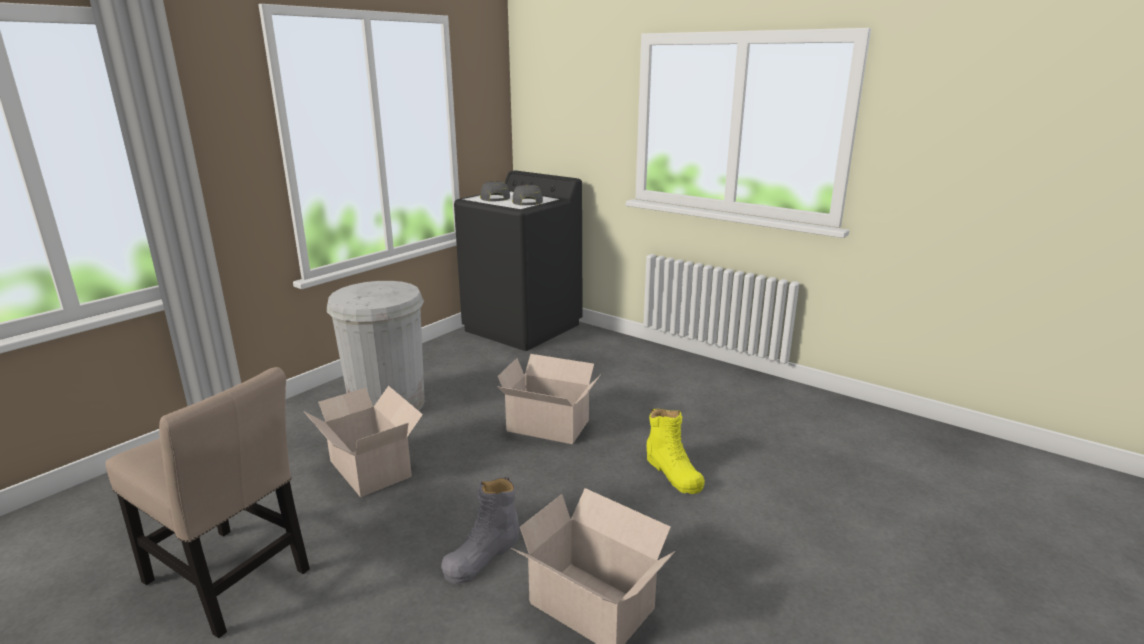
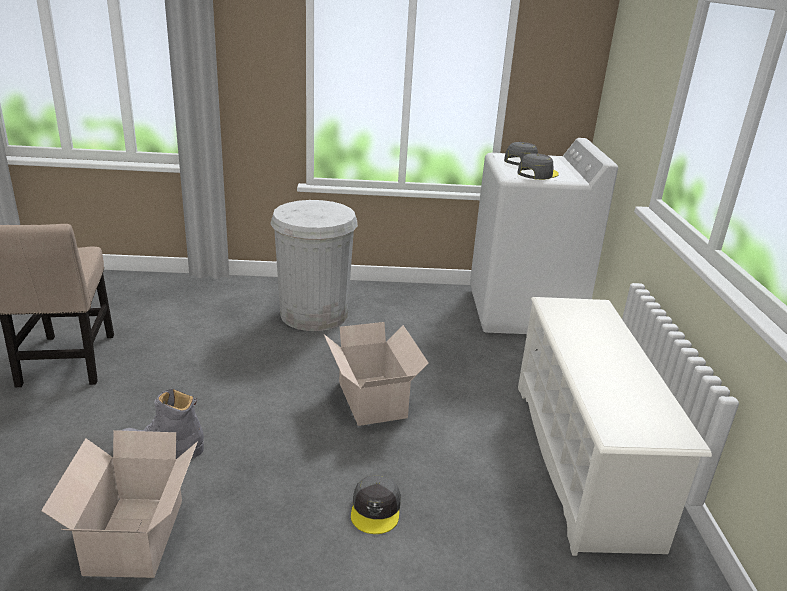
camera: 50 degrees right, 5 degrees up
(369, 467) = (225, 348): cardboard box -> none
(523, 327) = (523, 311): black washing machine -> white washing machine
(673, 473) = (376, 509): yellow boot -> grey cap
(699, 382) = (582, 459): none -> white shoe rack

